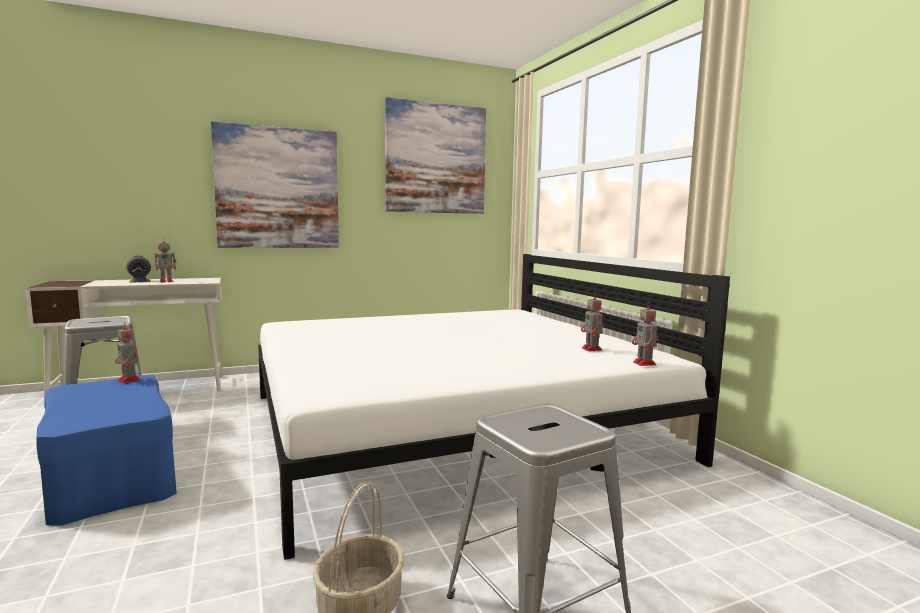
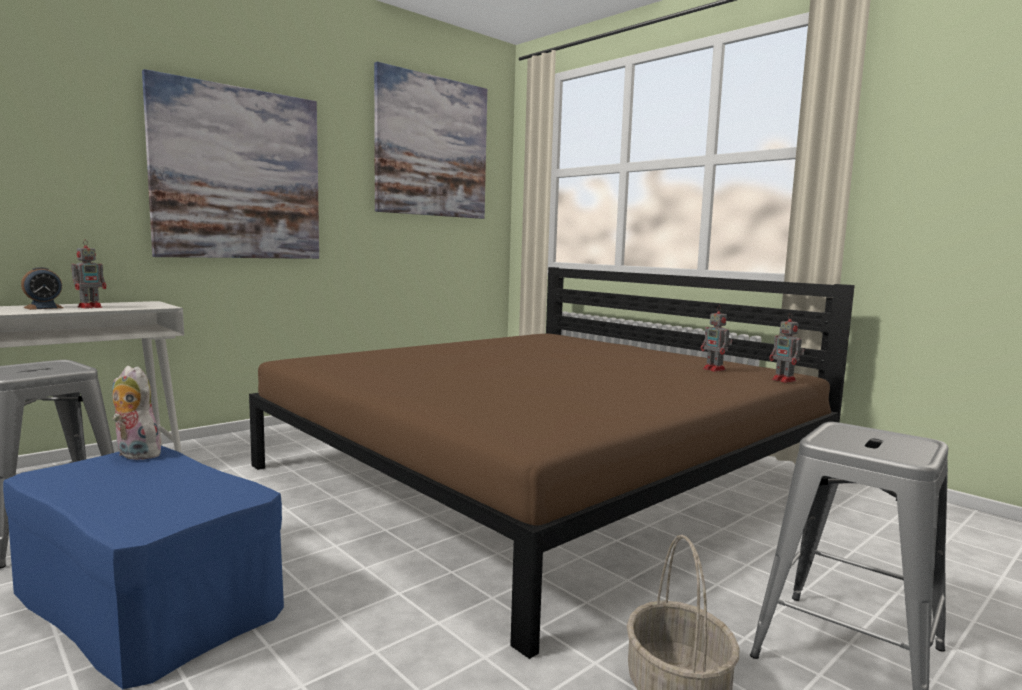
camera: 20 degrees left, 0 degrees up
(129, 380) = (134, 455): toy robot -> plush toy
(452, 425) = (543, 474): white bed -> brown bed

